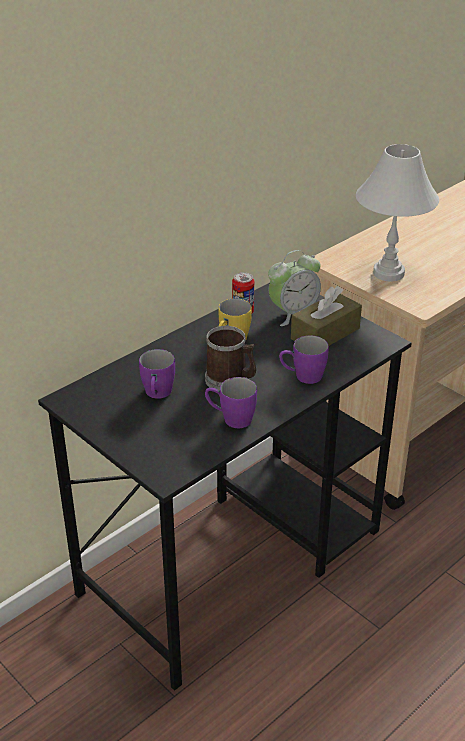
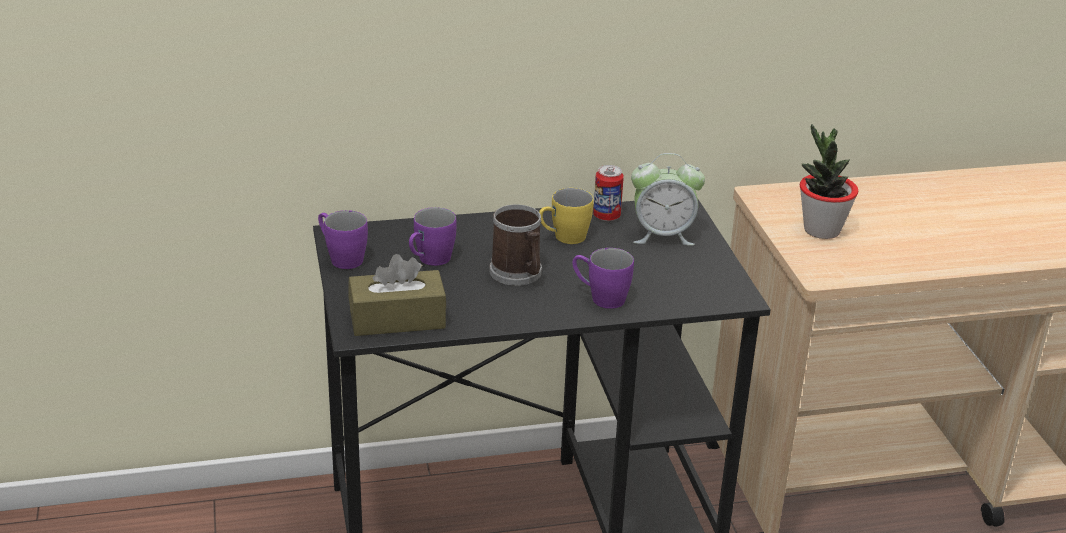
camera: 30 degrees right, 5 degrees down
(230, 419) = (478, 308): purple mug -> purple mug (341, 258)
(325, 333) = (676, 266): brown tissue box -> brown tissue box (397, 319)
(389, 273) = (821, 230): white table lamp -> potted plant

